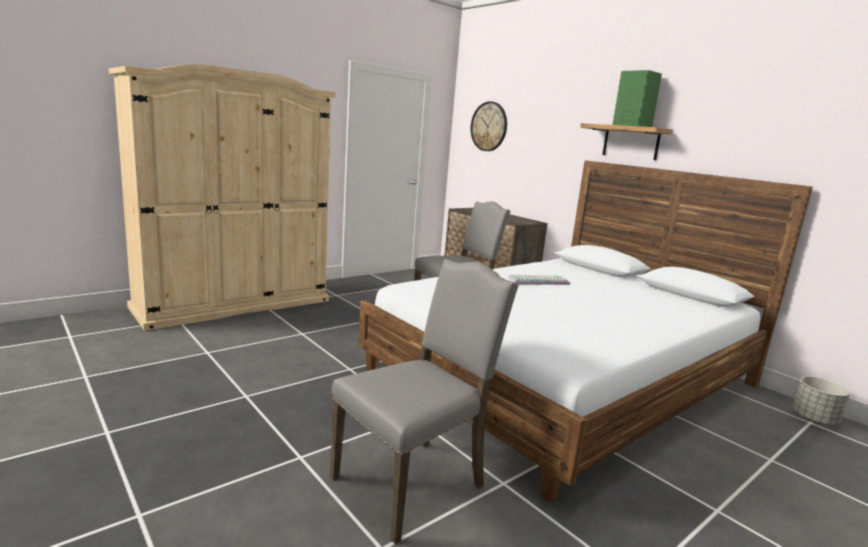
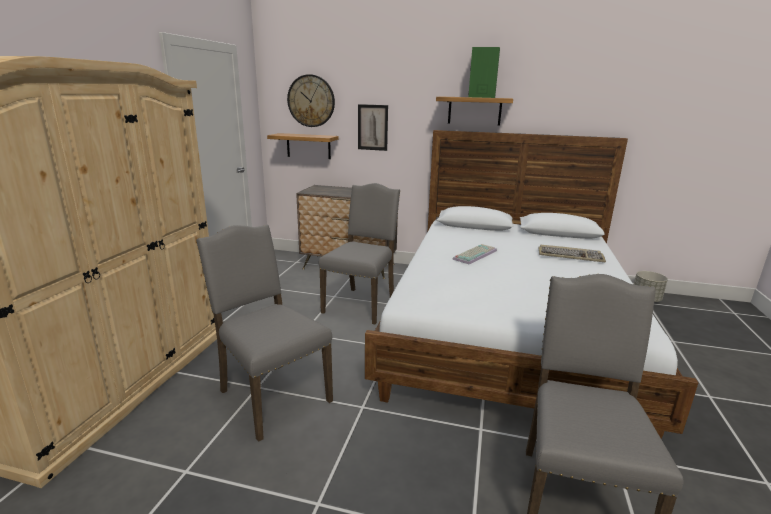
camera: 35 degrees left, 5 degrees up
(303, 340) = (271, 396): none -> grey chair
(481, 169) = (308, 146): none -> shelf
(534, 155) = (372, 127): none -> picture
(649, 308) = (570, 256): none -> keyboard

